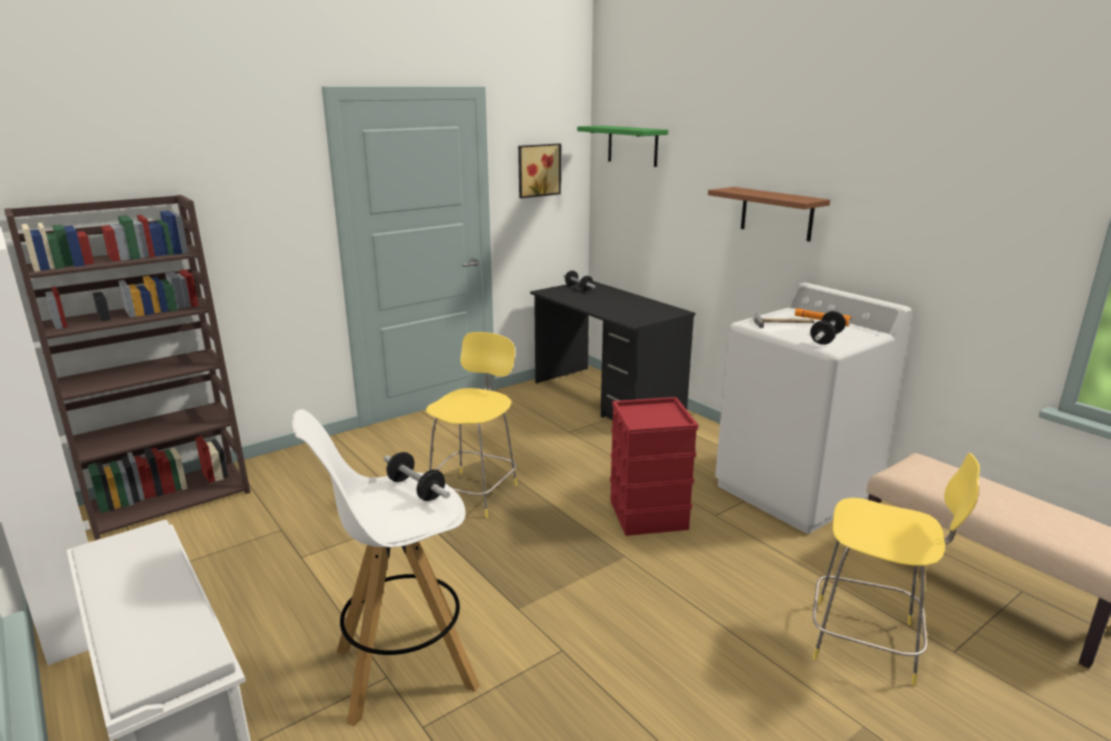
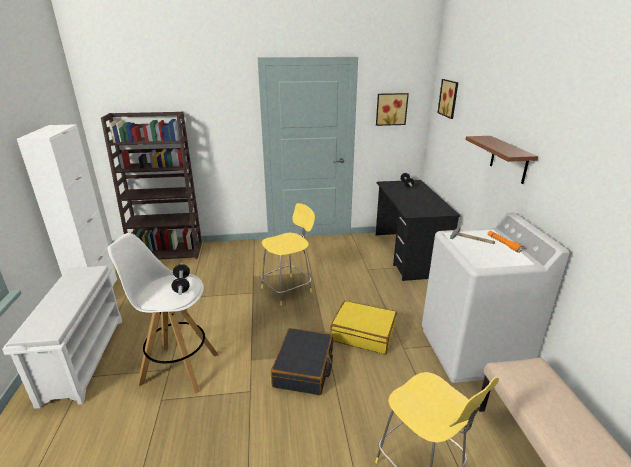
camera: 30 degrees right, 5 degrees up
(611, 588) = (304, 368): none -> black suitcase
(632, 145) = (449, 98): green shelf -> picture
(647, 515) = (363, 333): red storage box -> yellow suitcase
(826, 338) = (486, 258): dumbbell -> none

